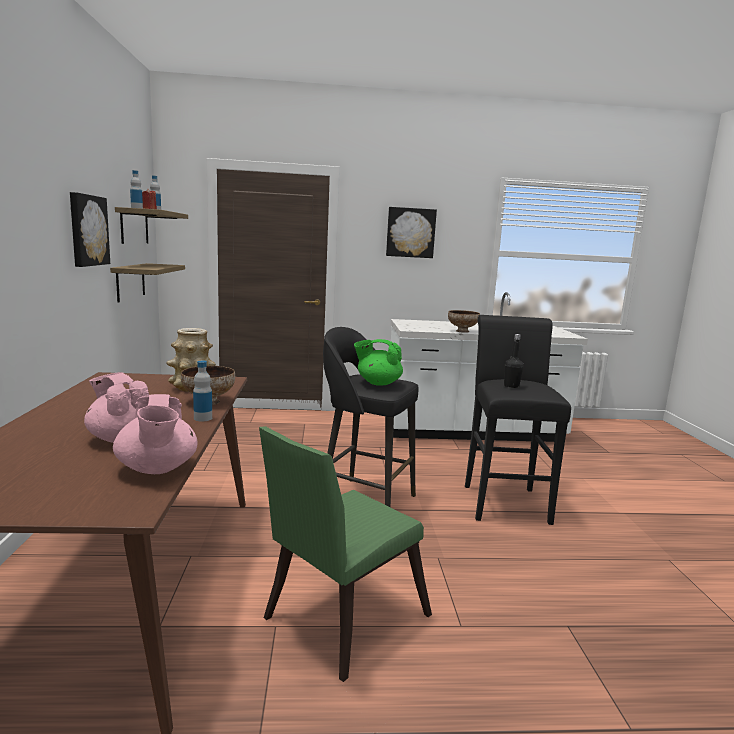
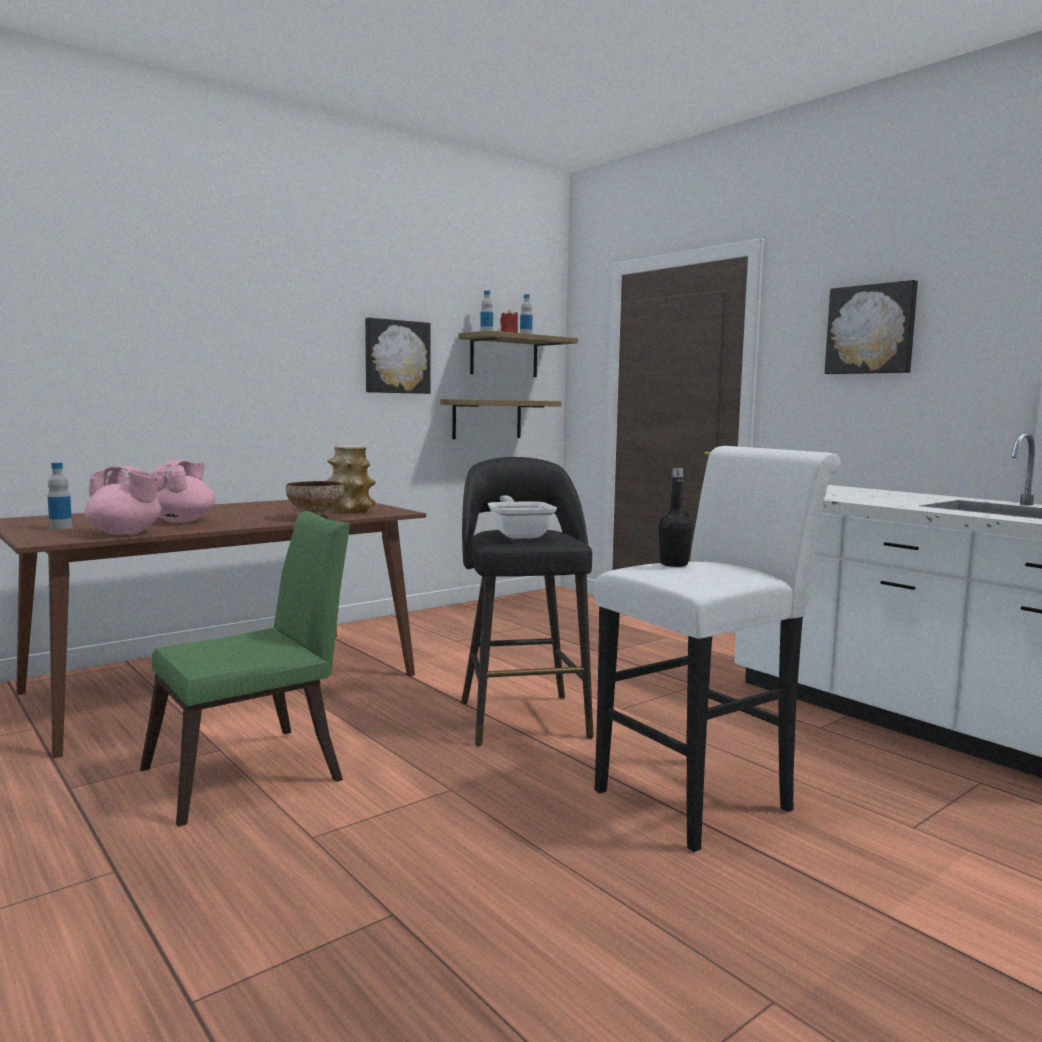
camera: 55 degrees right, 5 degrees down
(157, 469) = (125, 533): pink teapot -> pink teapot turned 105 degrees counterclockwise
(203, 418) = (265, 523): bottle -> bottle (61, 528)
(338, 620) = (255, 772): green chair -> green chair turned 135 degrees clockwise
(378, 383) = (519, 535): green teapot -> frying pan
(462, 331) = (856, 500): bowl -> none
(504, 500) = (703, 797): black stool -> white stool

